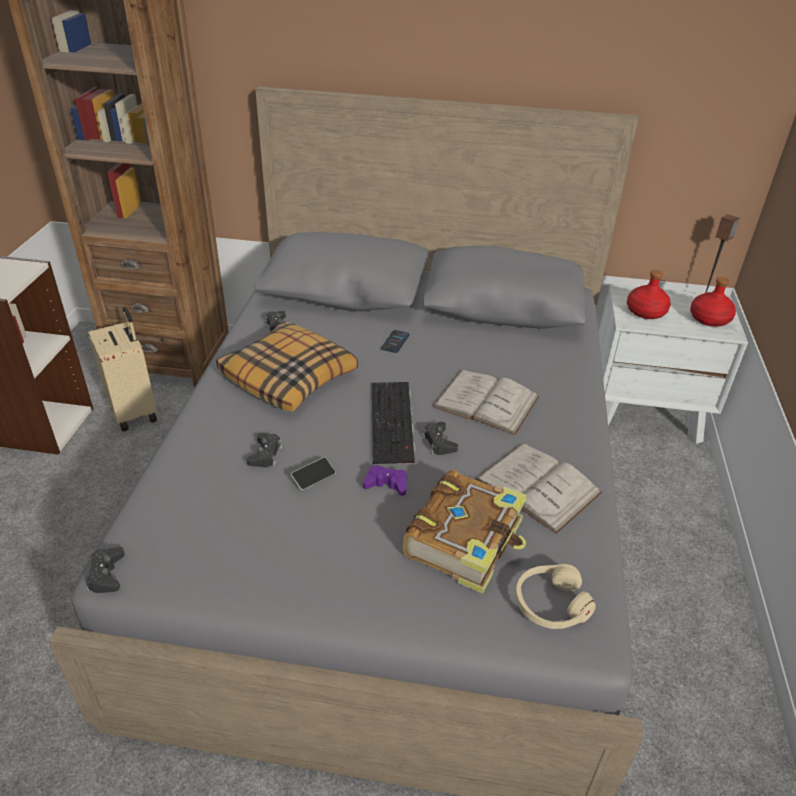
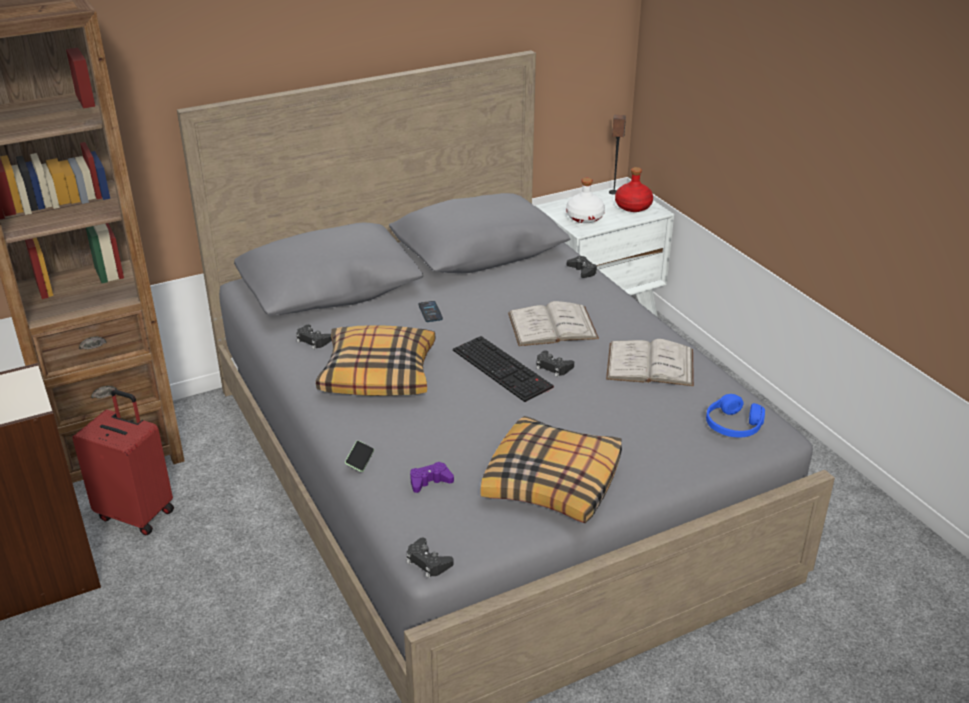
camera: 35 degrees left, 5 degrees down
(135, 412) = (137, 513): beige suitcase -> red suitcase
(265, 454) = (437, 433): black game controller -> black game controller (582, 271)
(299, 560) = (553, 482): none -> pillow
(313, 478) = (494, 431): phone -> phone (360, 461)
(386, 484) = (551, 410): purple game controller -> purple game controller (430, 481)
(466, 539) = (644, 416): book -> none
(550, 604) = (733, 425): beige headphones -> blue headphones
(646, 312) = (585, 217): red bottle -> white bottle

